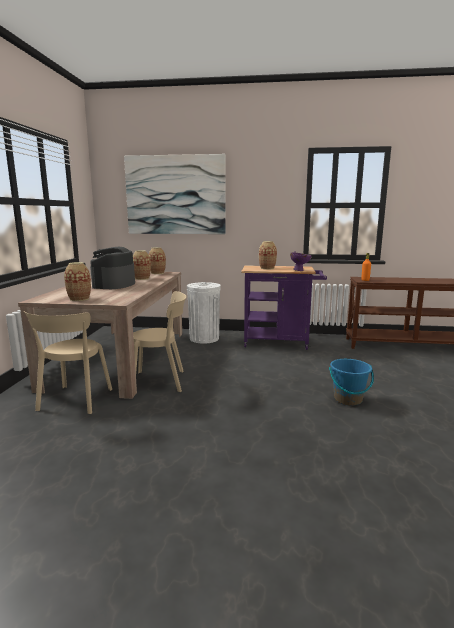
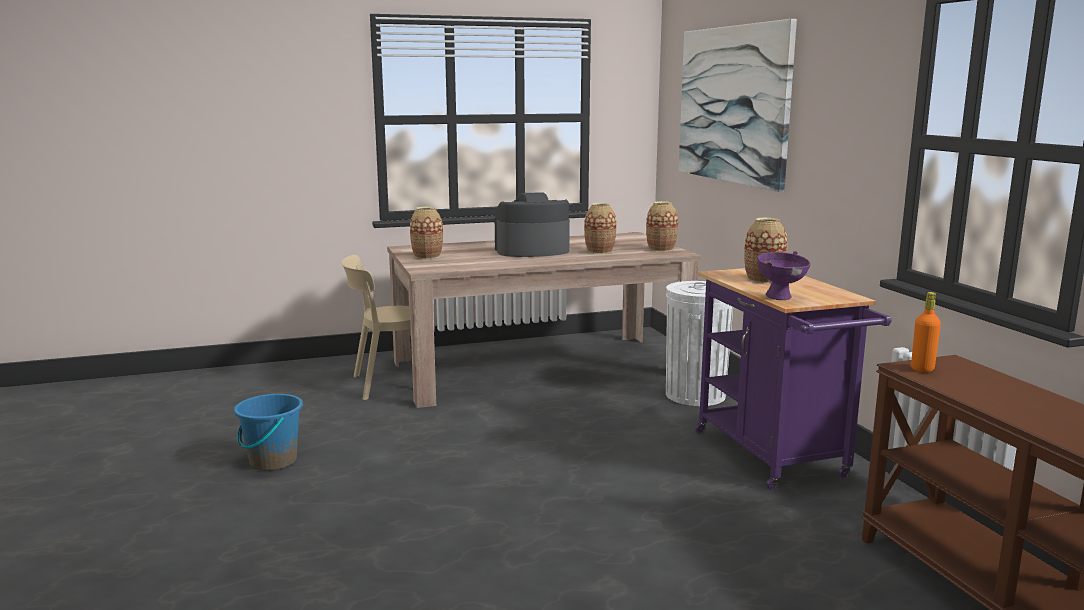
camera: 65 degrees right, 0 degrees up
(162, 381) = (483, 410): beige chair -> none
(348, 399) = (544, 559): blue bucket -> blue bucket (272, 461)

